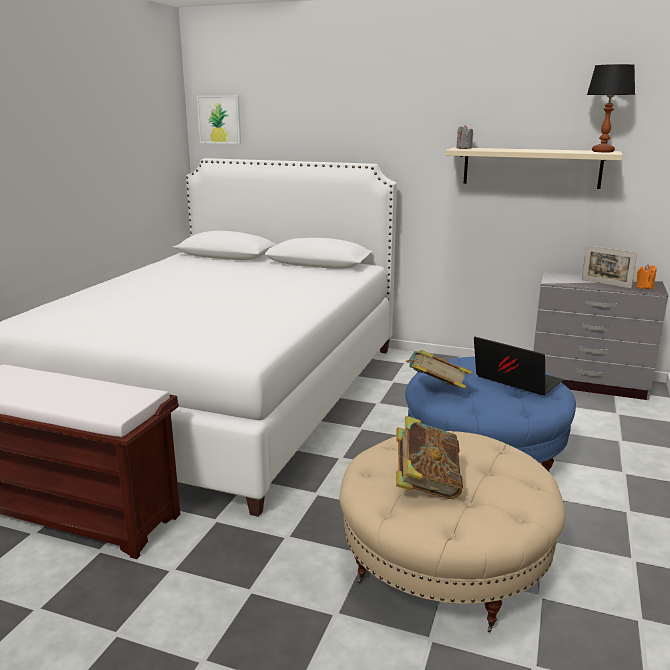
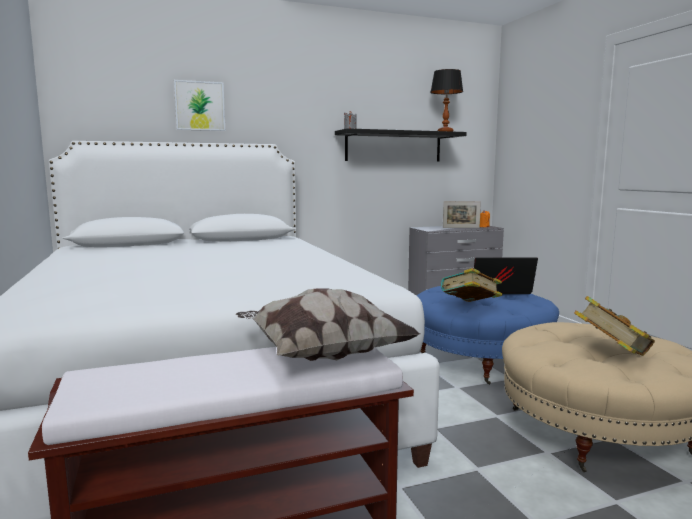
camera: 40 degrees left, 10 degrees down
(112, 397) = (321, 355): none -> pillow
(219, 119) = (87, 99): picture -> picture (200, 106)
(531, 167) = (393, 147): beige shelf -> black shelf

